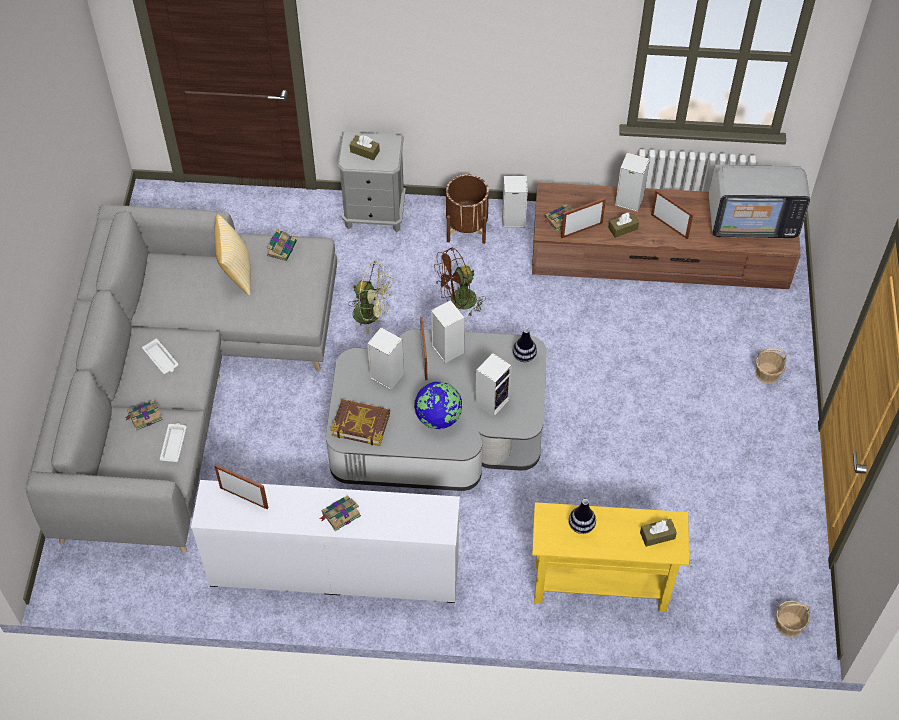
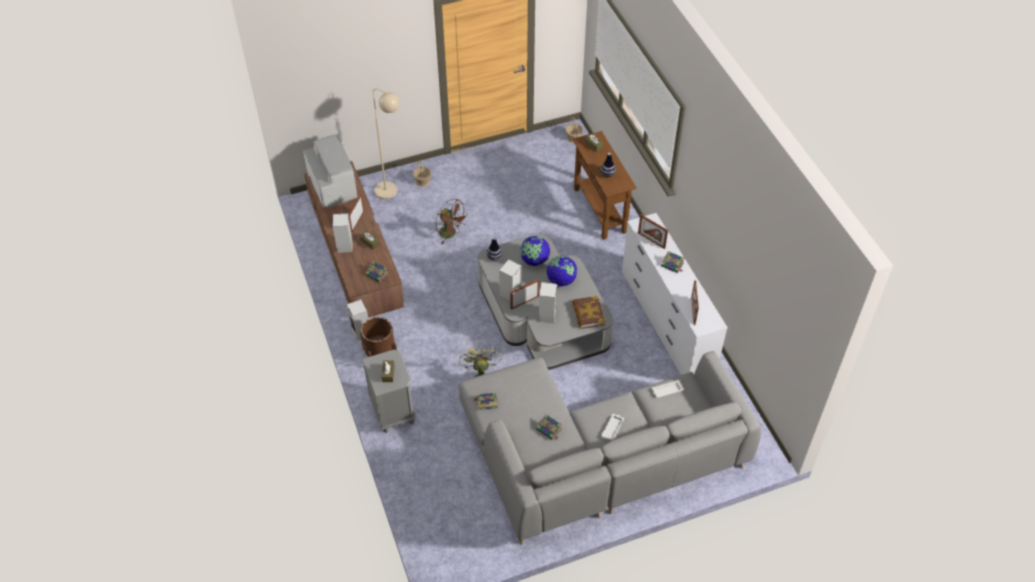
camera: 115 degrees left, 5 degrees down
(144, 416) = (659, 415): book -> book (549, 429)
(236, 273) = (521, 419): pillow -> none
(458, 302) = (446, 336): brown fan -> brown fan (451, 234)
(492, 401) = (534, 260): speaker -> globe
(581, 230) = (381, 261): picture frame -> picture frame (651, 240)
(600, 587) = (600, 210): yellow console table -> brown console table
(754, 326) = (391, 194): none -> beige floor lamp

